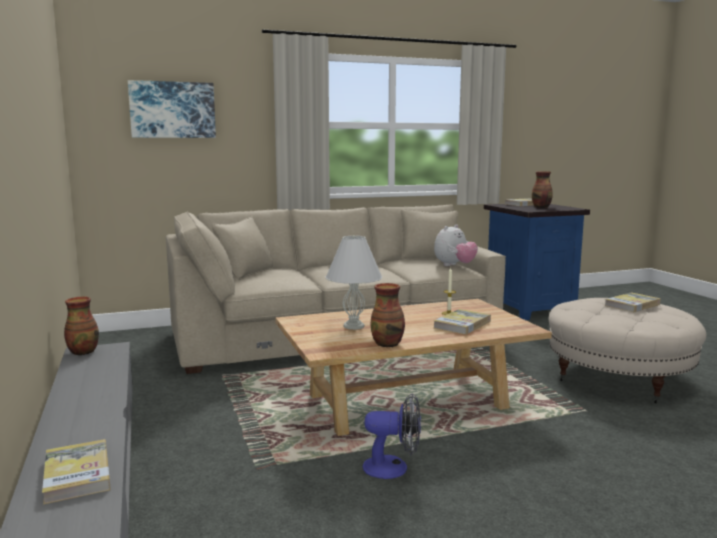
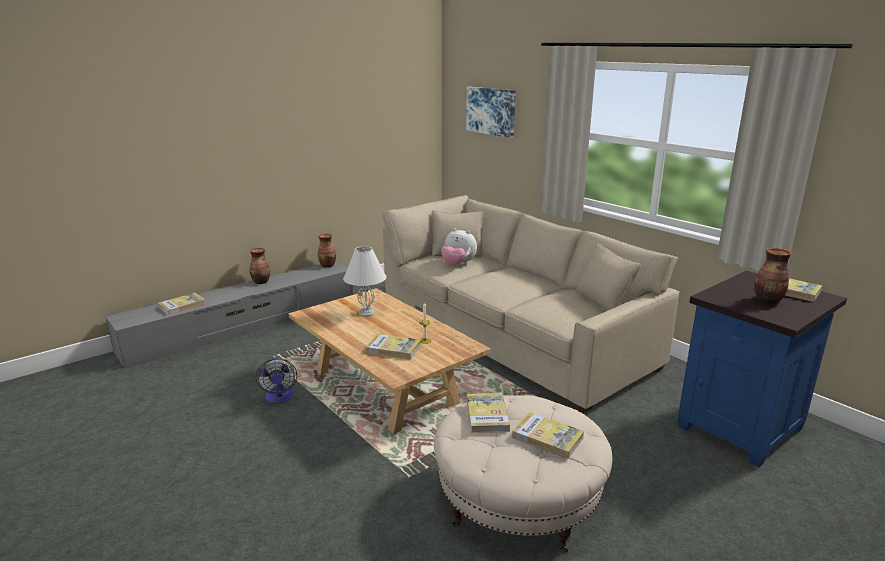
camera: 70 degrees right, 10 degrees up
(388, 344) = (329, 329): vase -> vase (261, 282)
(454, 266) = (572, 318): plush toy -> plush toy (458, 264)
(599, 314) = (487, 415): none -> book

